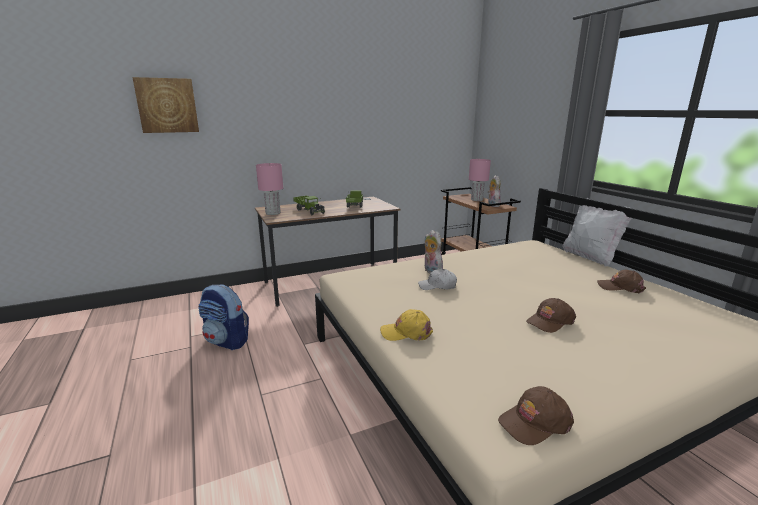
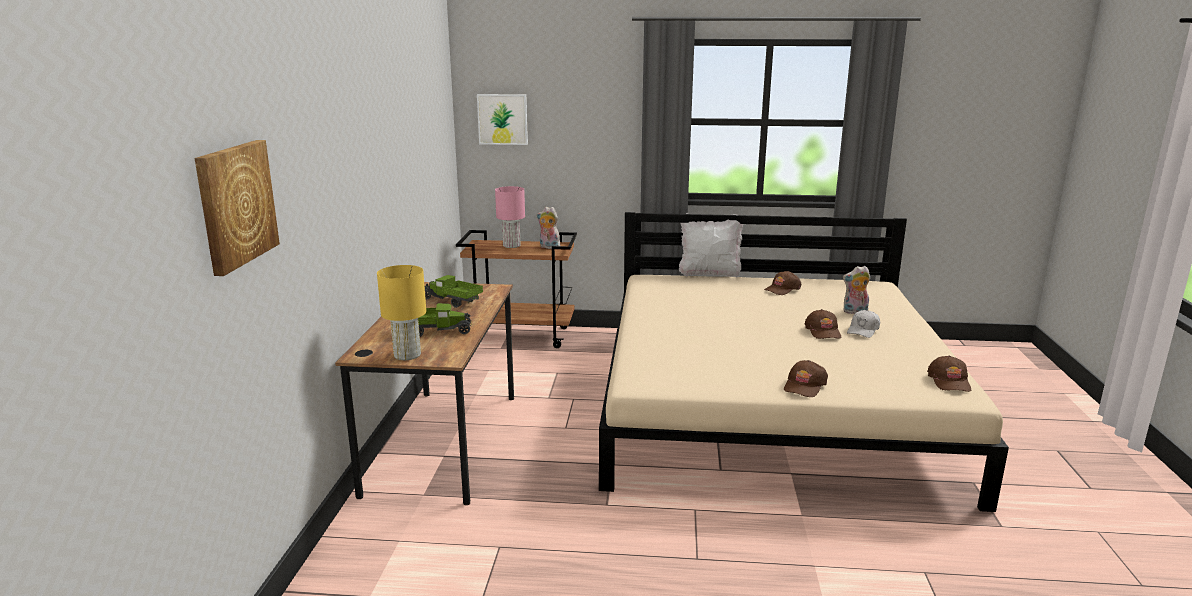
camera: 60 degrees left, 0 degrees up
(227, 341) = (537, 567): backpack -> none
(273, 213) = (407, 355): pink table lamp -> yellow table lamp
(406, 332) = (804, 386): yellow cap -> brown cap
(431, 271) = (671, 340): plush toy -> plush toy (854, 312)
(437, 286) = (714, 348): white cap -> white cap (863, 330)
(495, 112) = (502, 119): none -> picture

